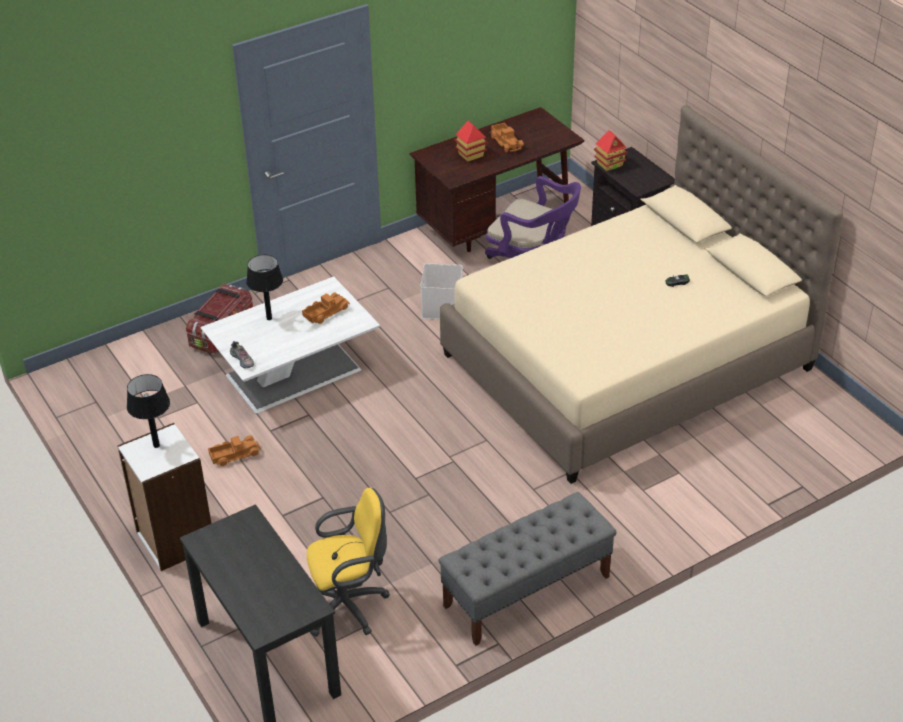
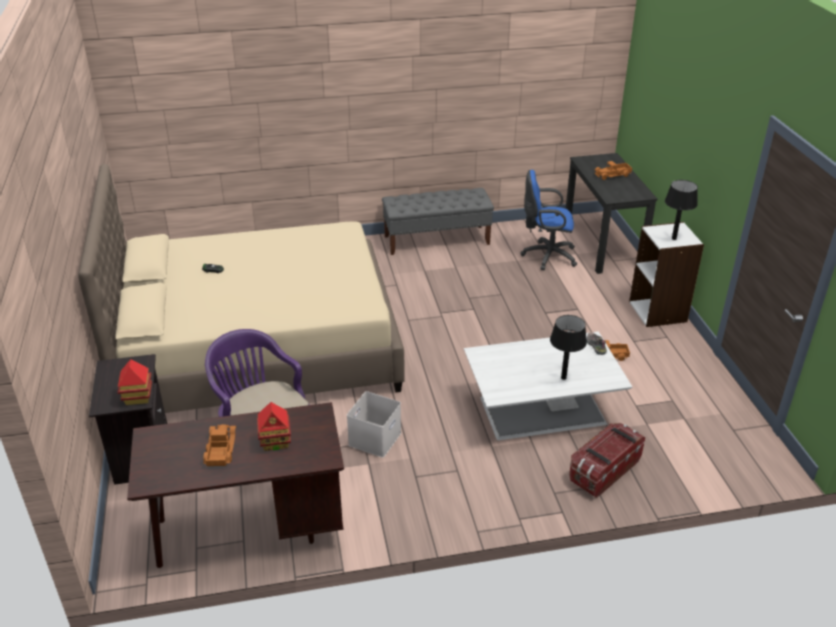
camera: 160 degrees left, 5 degrees down
(325, 312) = (508, 370): toy truck -> toy truck (613, 175)
(349, 605) = (546, 256): yellow office chair -> blue office chair

